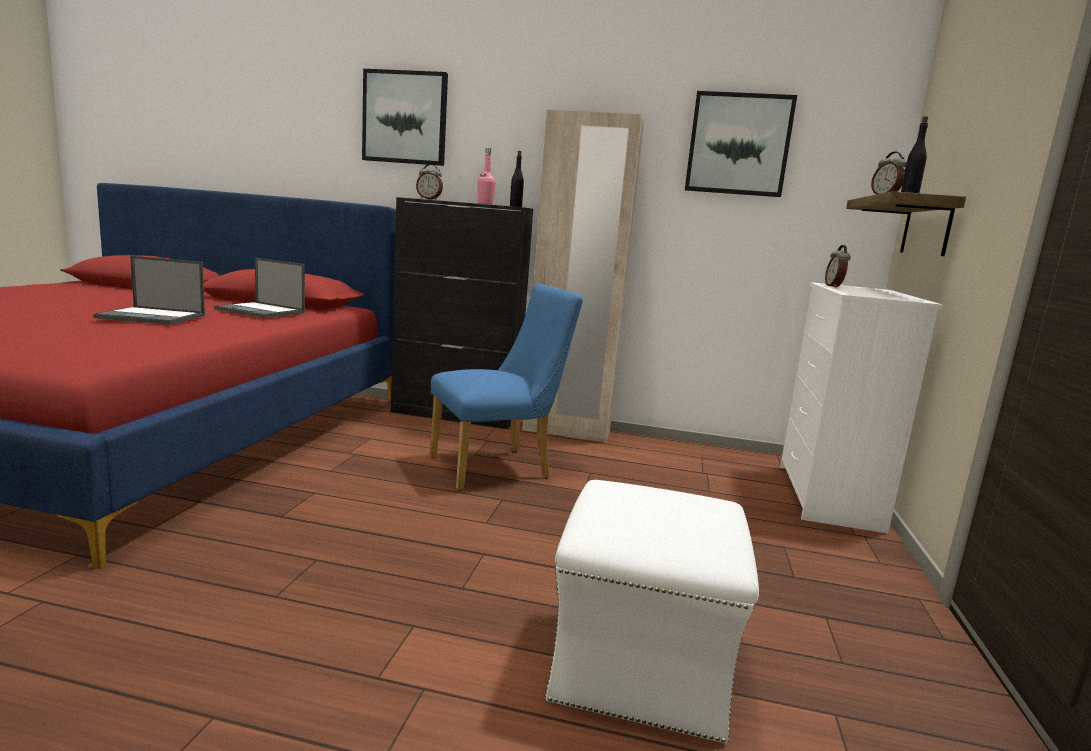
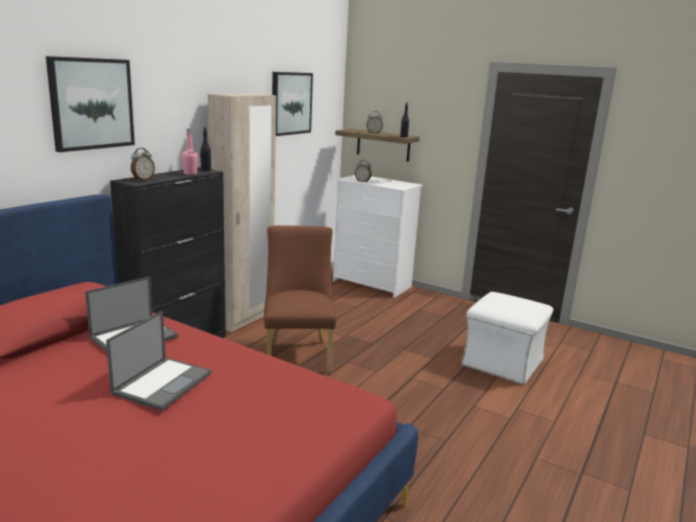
camera: 70 degrees left, 5 degrees up
(498, 467) = (298, 353): blue chair -> brown chair

